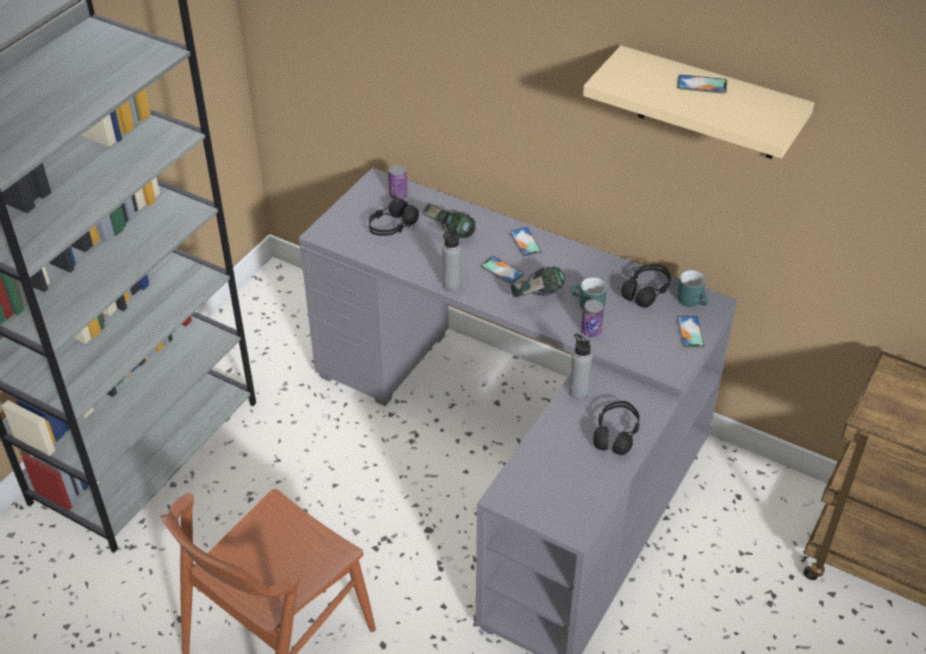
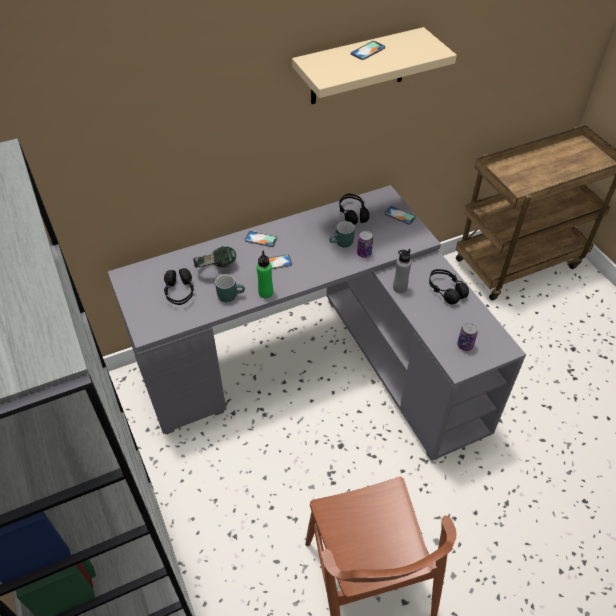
camera: 55 degrees left, 5 degrees up
(398, 195) = (151, 273): can -> can (465, 345)
(452, 285) = (265, 292): grey bottle -> green bottle
(537, 298) = (315, 261): headphones -> none
(693, 301) = (377, 201): turquoise mug -> turquoise mug (230, 295)

